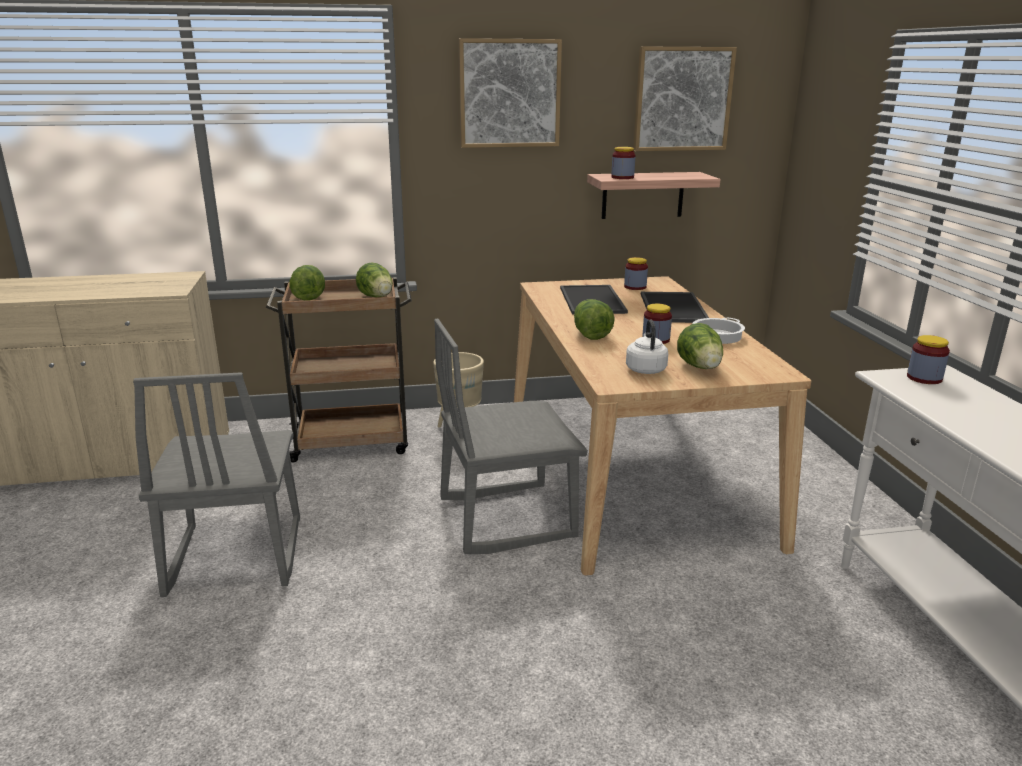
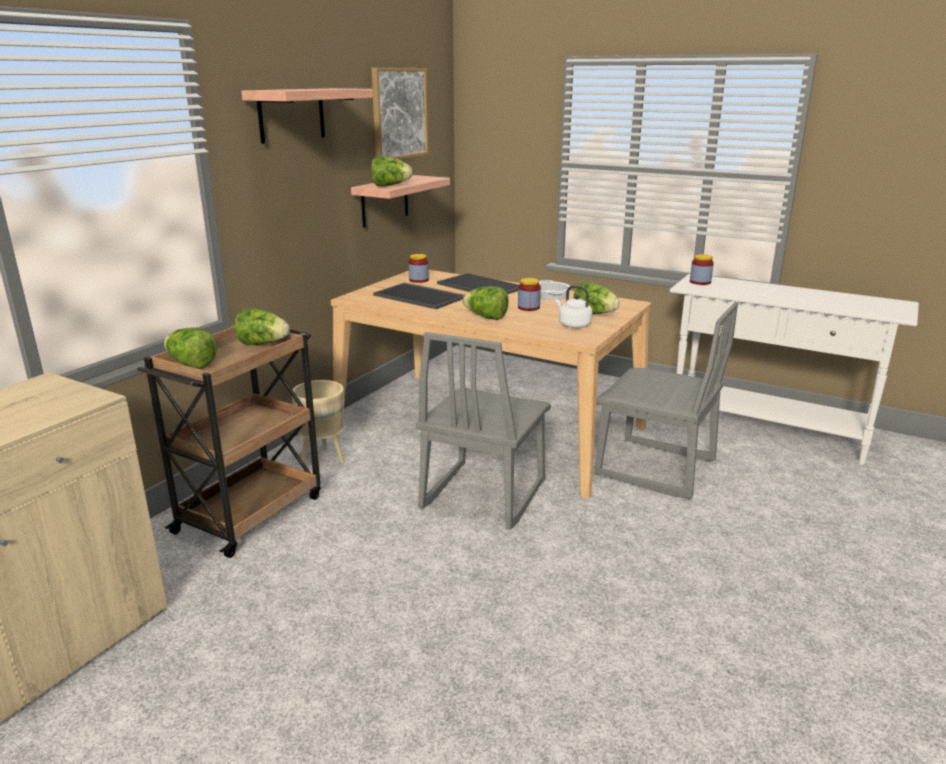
camera: 50 degrees left, 0 degrees up
(234, 557) = (351, 648): grey chair -> grey chair (655, 469)
(509, 93) = (291, 115): picture -> shelf
(622, 177) = (390, 186): jar -> lettuce

